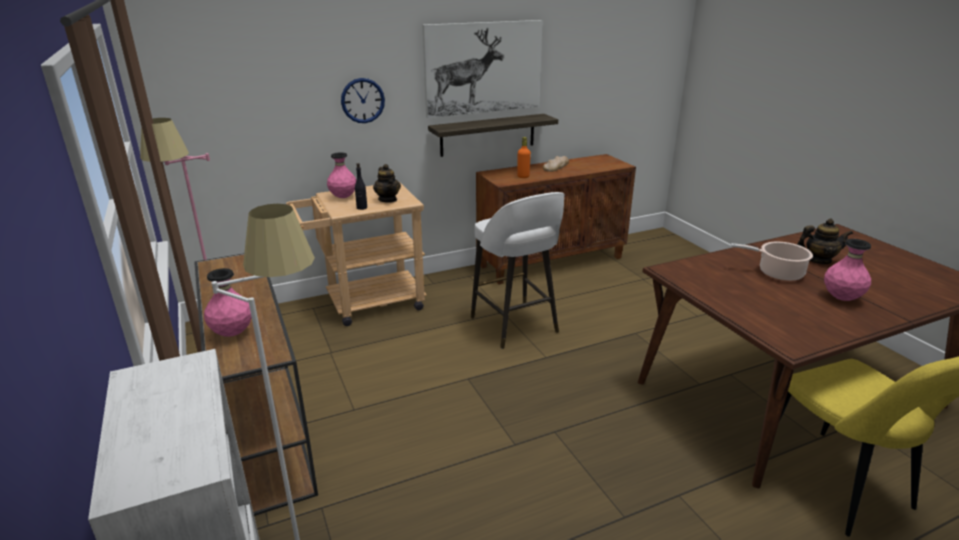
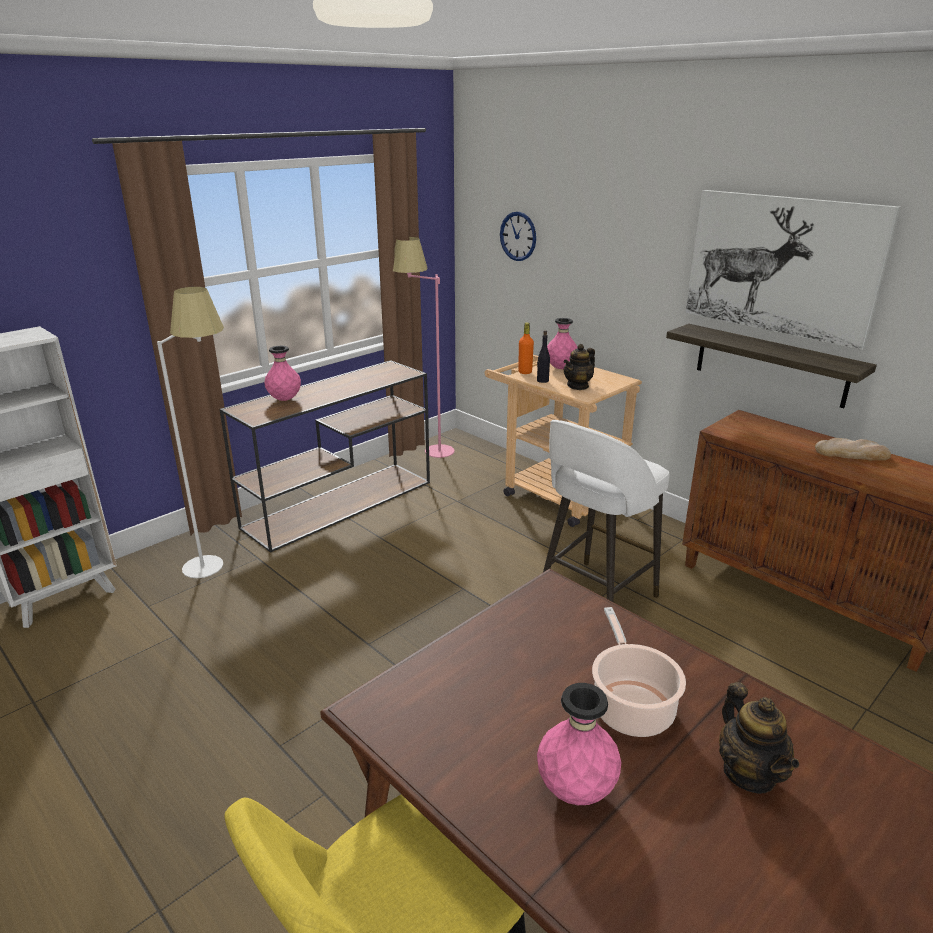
camera: 70 degrees right, 0 degrees up
(362, 100) = (621, 270): wall clock -> wall clock (518, 236)
(523, 176) = (765, 438): orange bottle -> orange bottle (525, 372)

